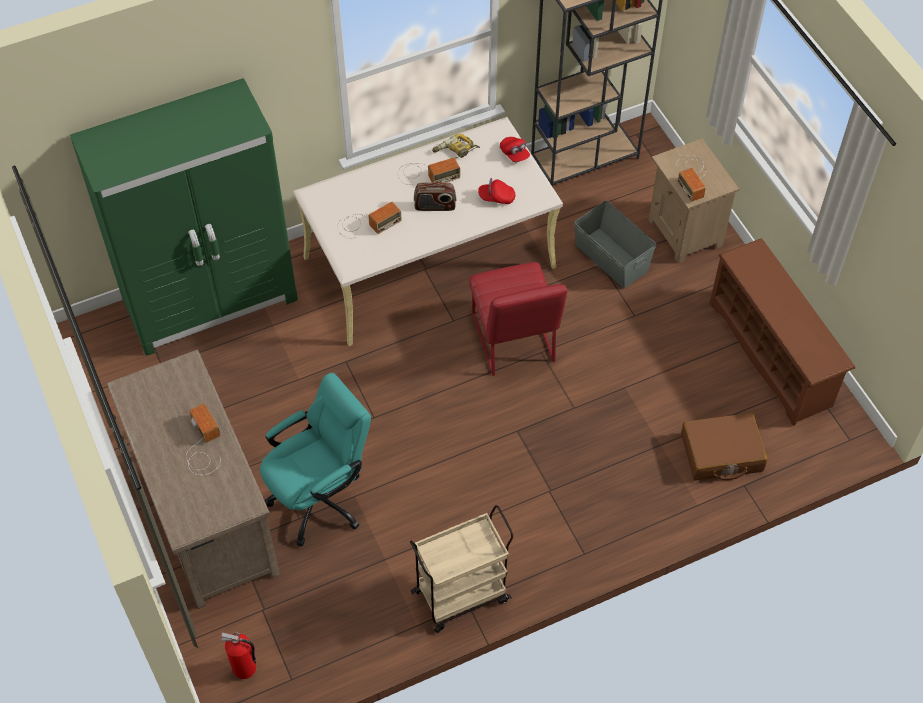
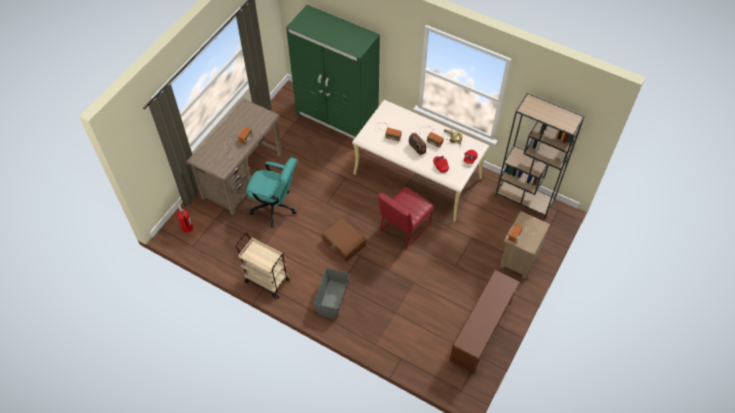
camera: 55 degrees right, 0 degrees up
(611, 258) = (478, 239): grey storage box -> grey storage box (332, 299)
(721, 453) = (410, 340): brown suitcase -> brown suitcase (343, 243)

